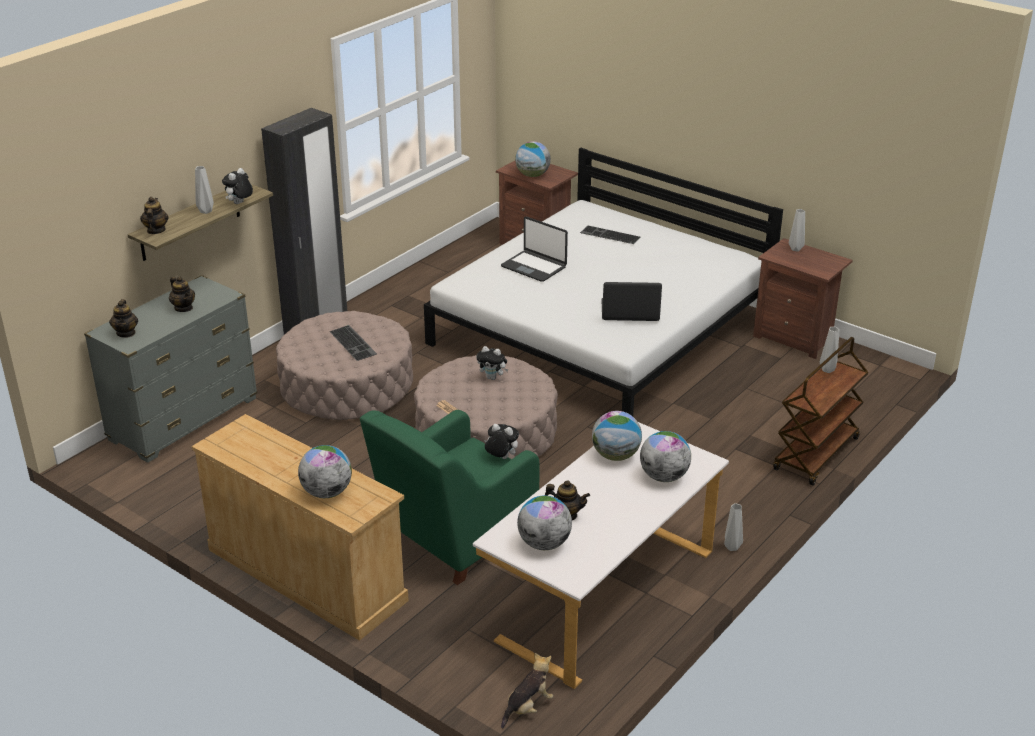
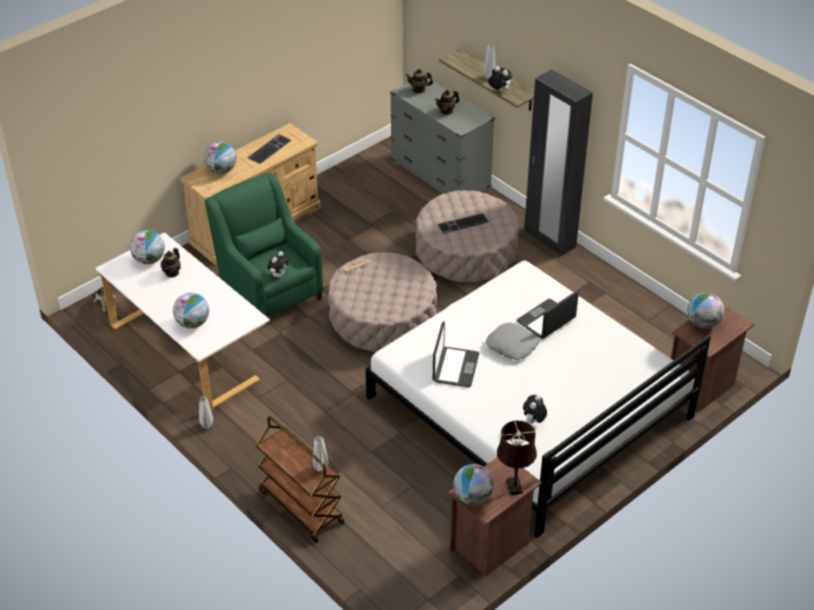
camera: 100 degrees right, 10 degrees up
(156, 230) = (463, 58): teapot -> none
(492, 377) = (396, 290): plush toy -> plush toy (533, 421)
(581, 283) = (511, 346): none -> grey pillow
(609, 235) = (604, 379): keyboard -> keyboard (269, 148)
(615, 456) = (225, 304): globe -> globe (472, 497)
(795, 249) = (514, 484): grey vase -> brown table lamp

